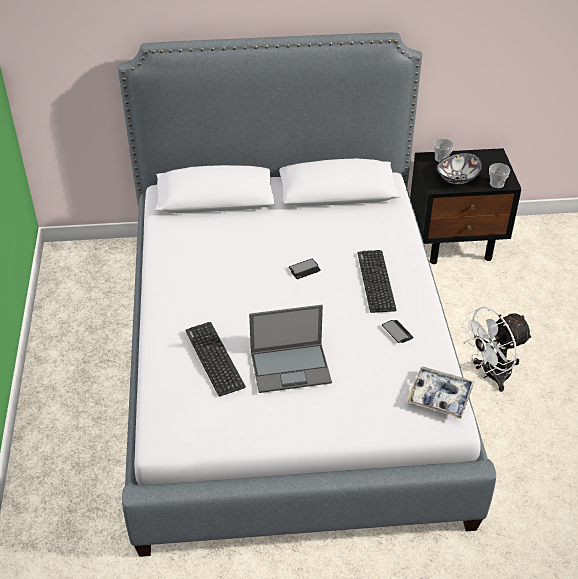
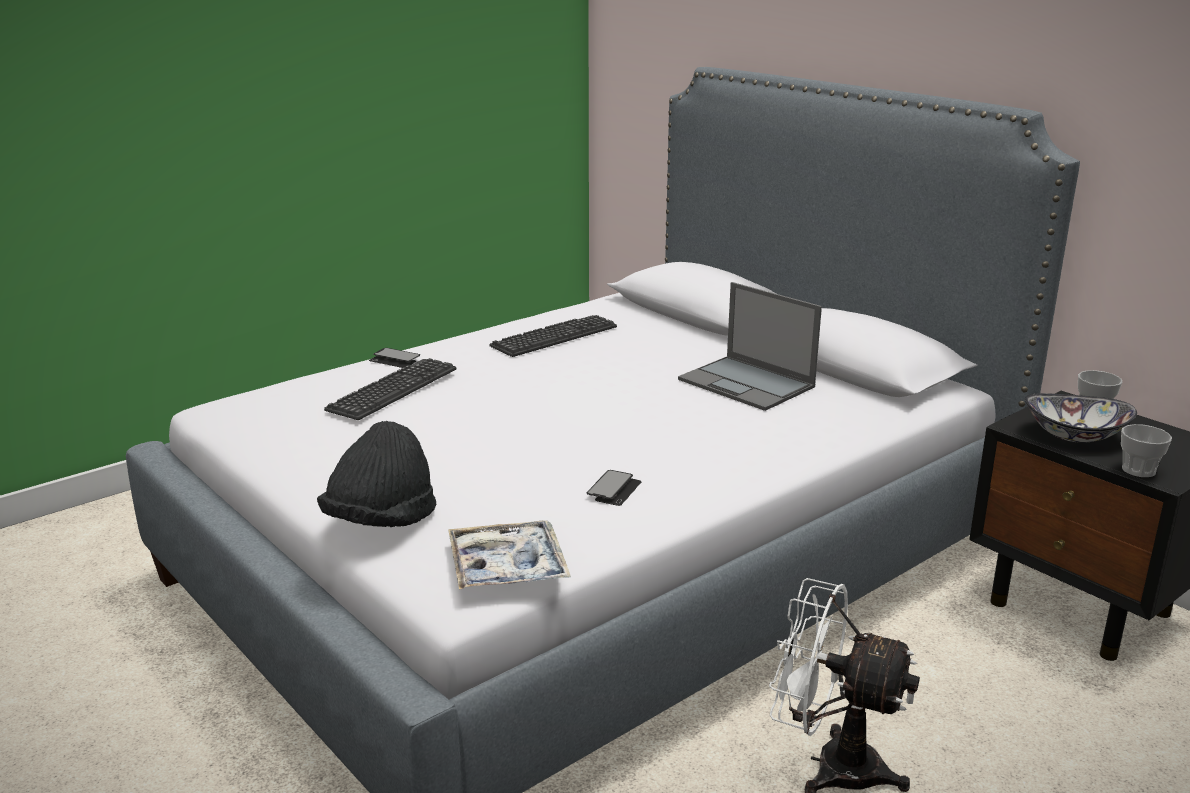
camera: 55 degrees right, 20 degrees down
(291, 367) = (434, 437): laptop -> laptop (747, 384)
(304, 269) = (649, 393): phone -> phone (395, 359)
(366, 421) = (381, 522): none -> black hat
(376, 281) = (704, 443): keyboard -> keyboard (554, 337)

